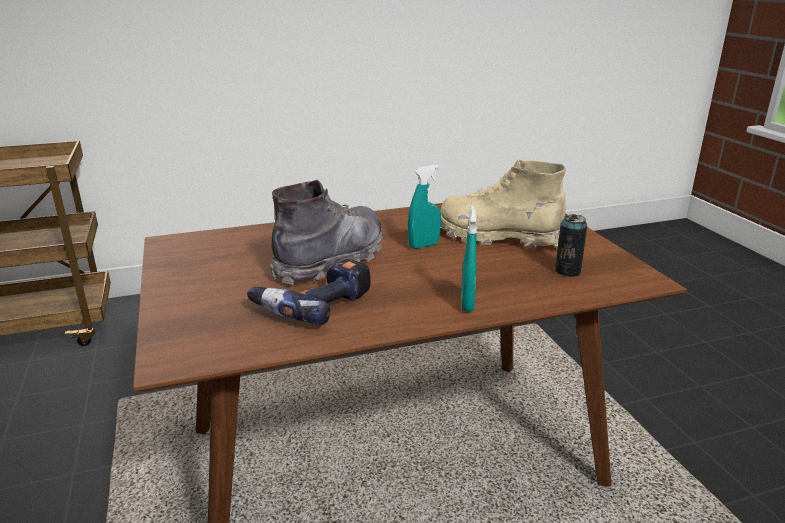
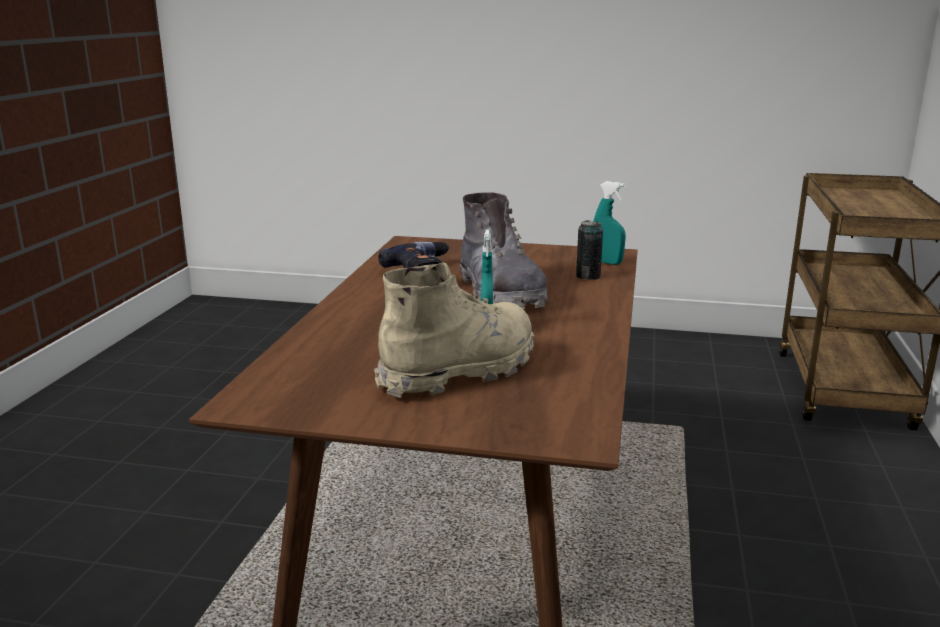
camera: 120 degrees right, 5 degrees down
(467, 303) = (344, 316): turquoise spray bottle -> turquoise spray bottle (606, 262)
(567, 271) = (326, 374): can -> can (588, 276)

